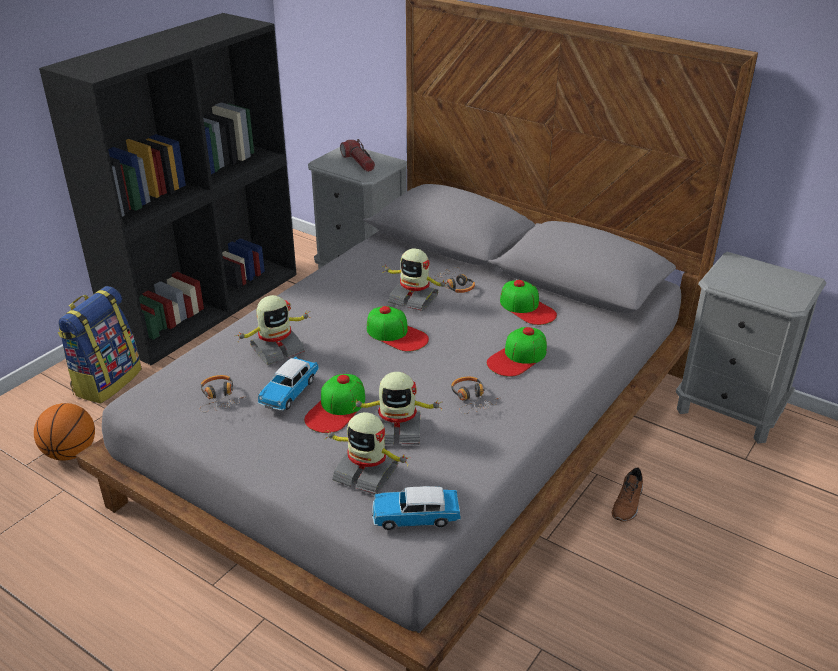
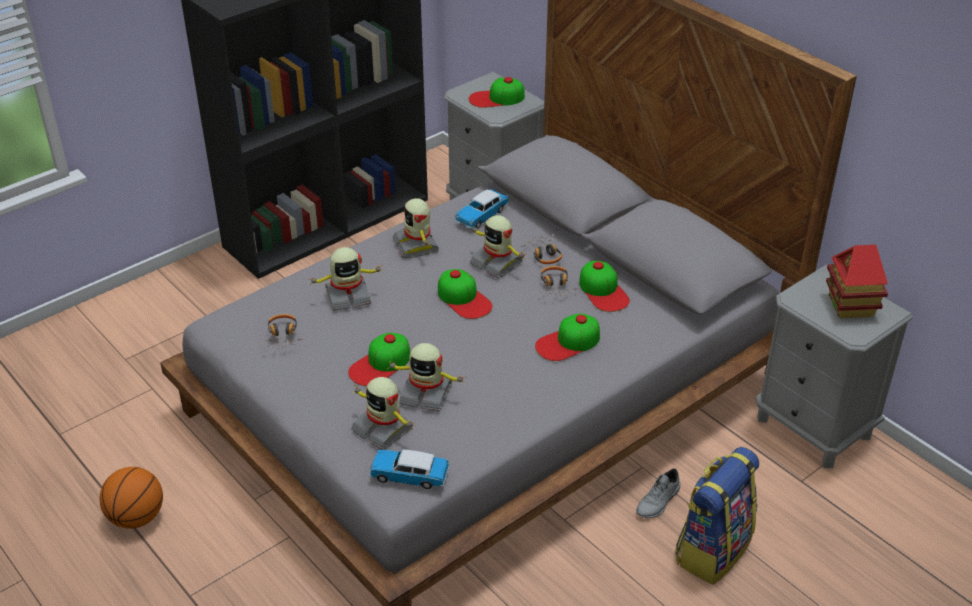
camera: 15 degrees right, 5 degrees up
(70, 453) = (166, 354): basketball -> basketball (136, 517)
(107, 381) = (214, 288): backpack -> backpack (712, 549)
(289, 392) = (344, 340): toy car -> toy car (481, 216)
(328, 295) = (417, 245): none -> toy robot
(358, 162) = (496, 98): flashlight -> cap
(472, 399) = (505, 377): headphones -> headphones (555, 286)
(628, 503) = (659, 502): brown shoe -> grey shoe
(770, 281) = (851, 306): none -> toy house

